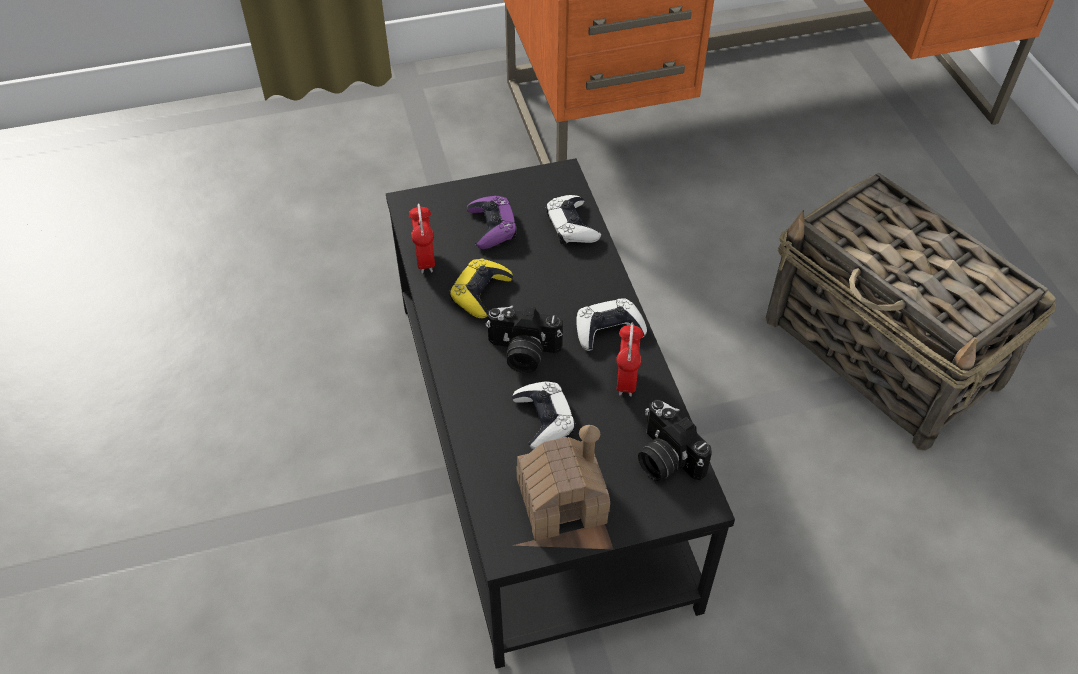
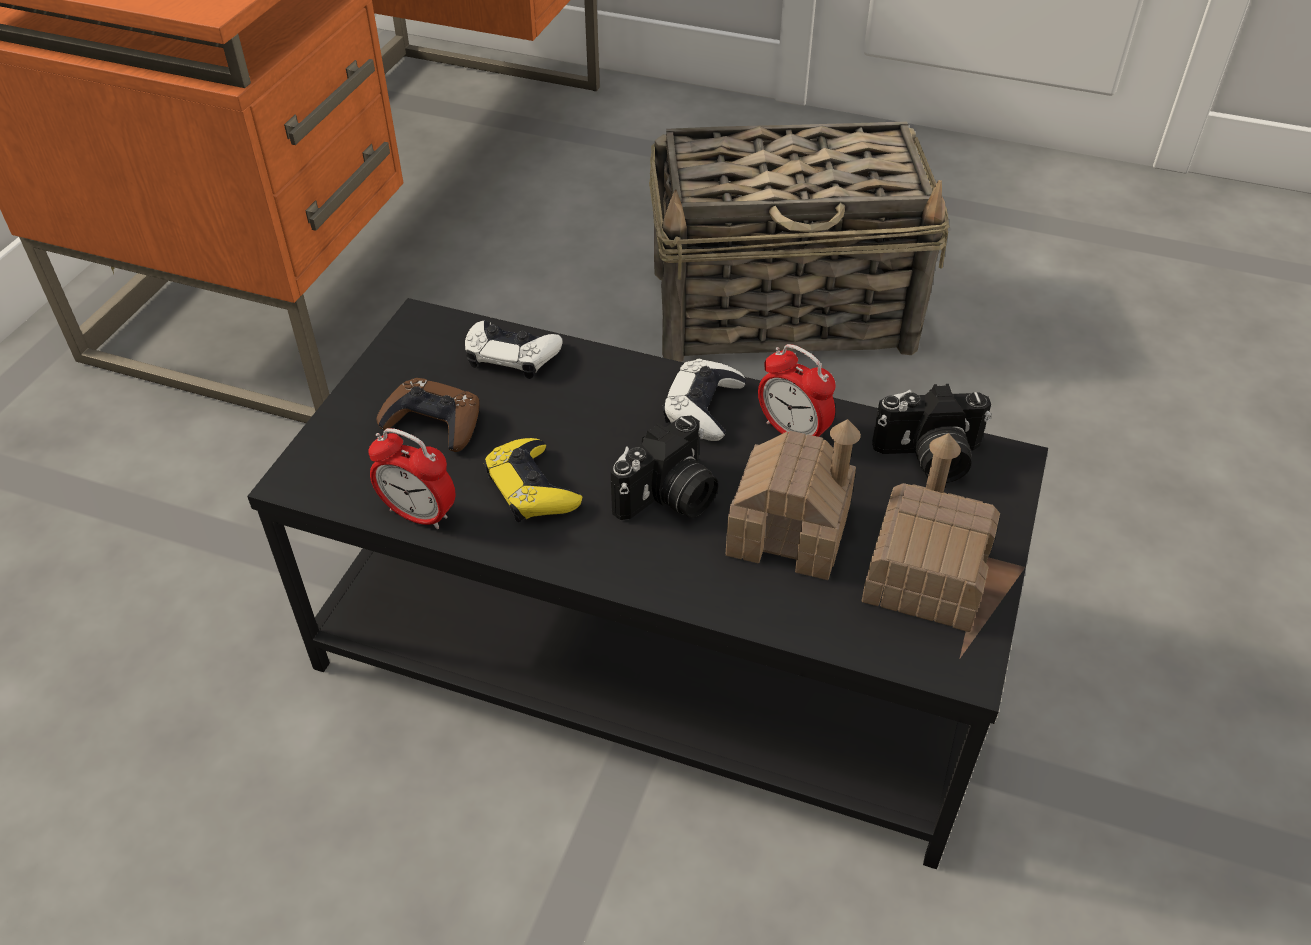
camera: 55 degrees left, 5 degrees down
(492, 227) = (434, 423): purple game controller -> brown game controller
(544, 419) = (789, 531): white game controller -> toy house

